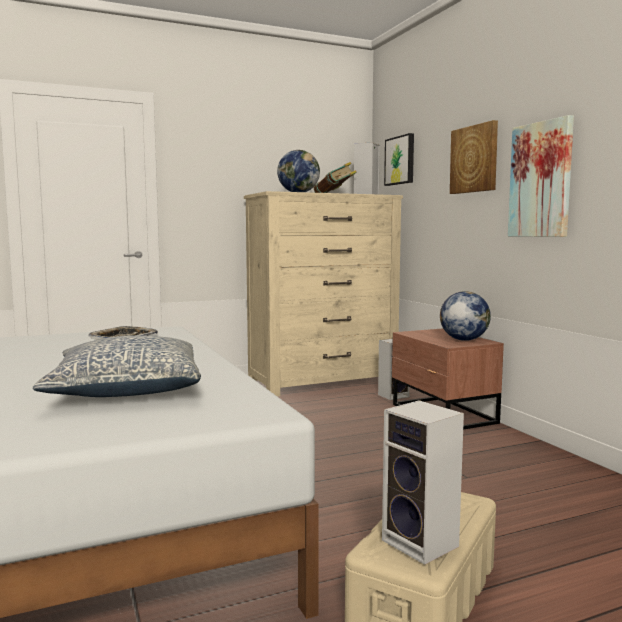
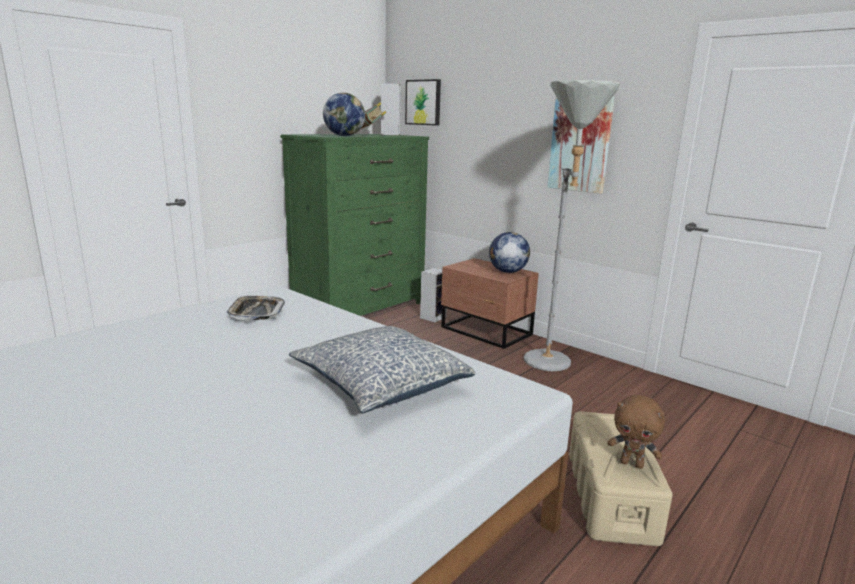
camera: 25 degrees left, 10 degrees up
(323, 381) = (361, 308): beige dresser -> green dresser
(423, 544) = (632, 463): speaker -> brown plush toy
(474, 159) = (512, 115): picture -> none
(492, 456) = (552, 366): none -> grey floor lamp

